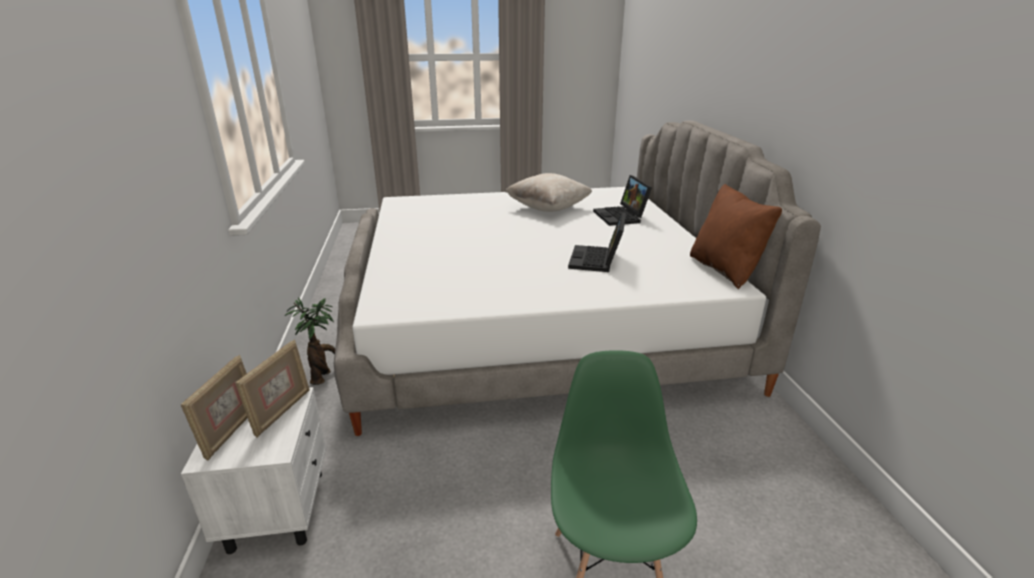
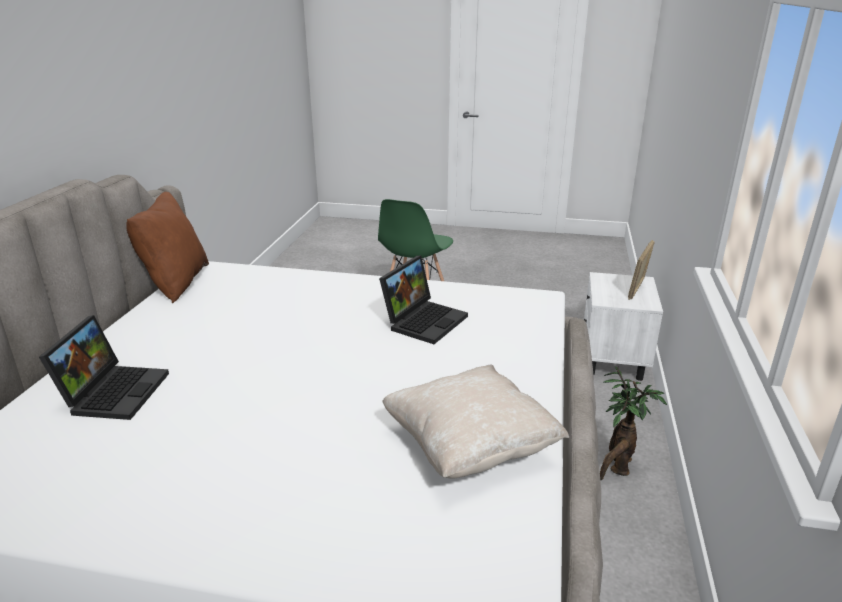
camera: 160 degrees left, 0 degrees up
(281, 412) = (608, 294): picture frame -> none
(548, 208) = (192, 451): beige pillow -> beige pillow (469, 448)
(597, 260) = (279, 315): laptop -> laptop (424, 320)

